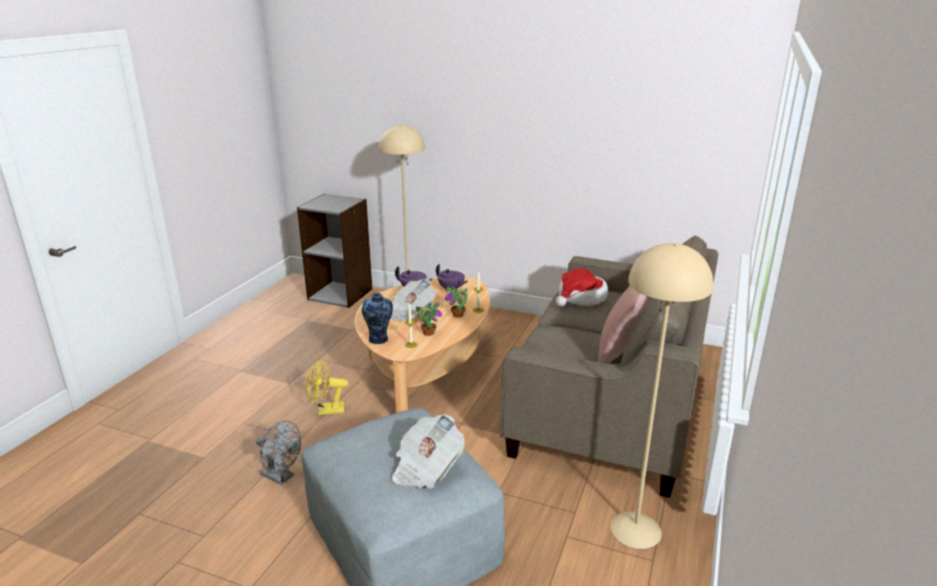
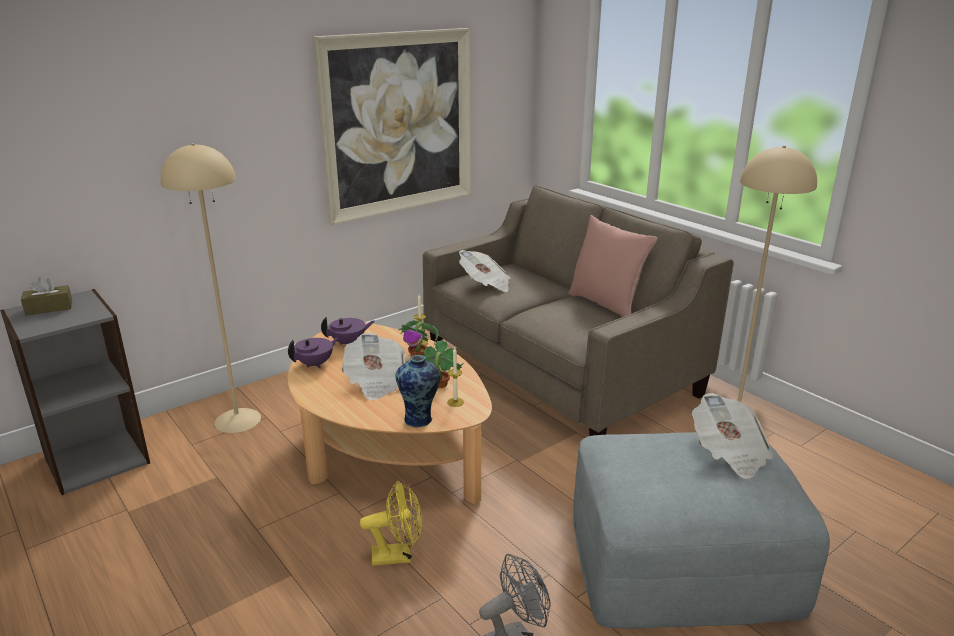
camera: 60 degrees left, 0 degrees up
(326, 411) = (398, 555): yellow fan -> yellow fan turned 120 degrees counterclockwise
(335, 199) = (49, 308): none -> brown tissue box
(581, 298) = (485, 284): hat -> newspaper
(595, 146) = (398, 124): none -> picture

